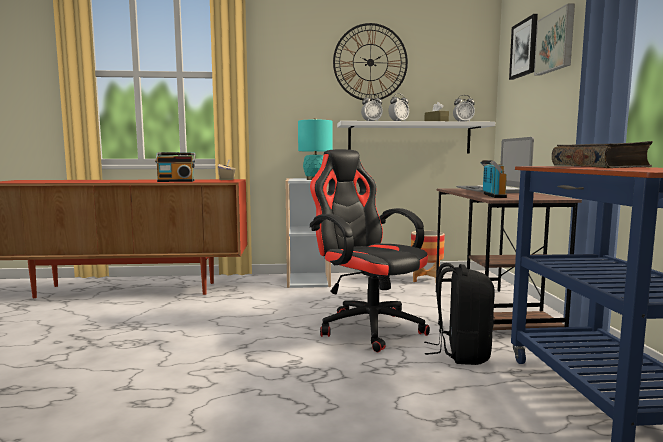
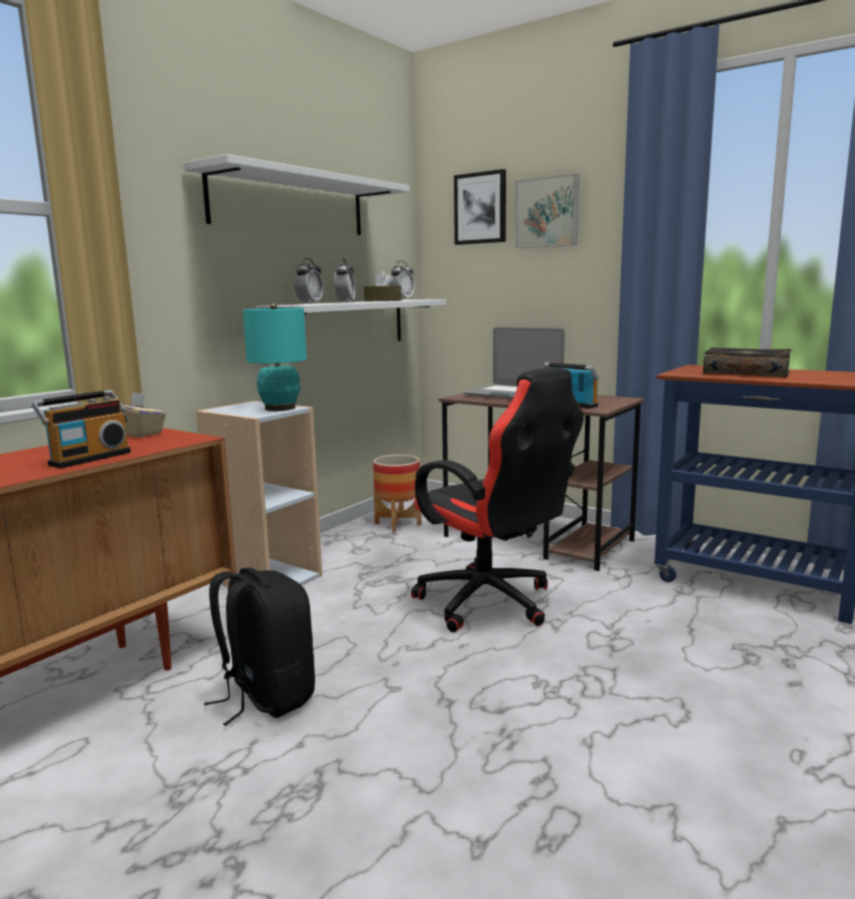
camera: 50 degrees left, 5 degrees up
(367, 326) = (492, 606): black office chair -> black office chair turned 135 degrees counterclockwise
(370, 62) = (290, 204): wall clock -> white shelf
(461, 353) = (620, 593): black backpack -> black backpack (265, 697)

